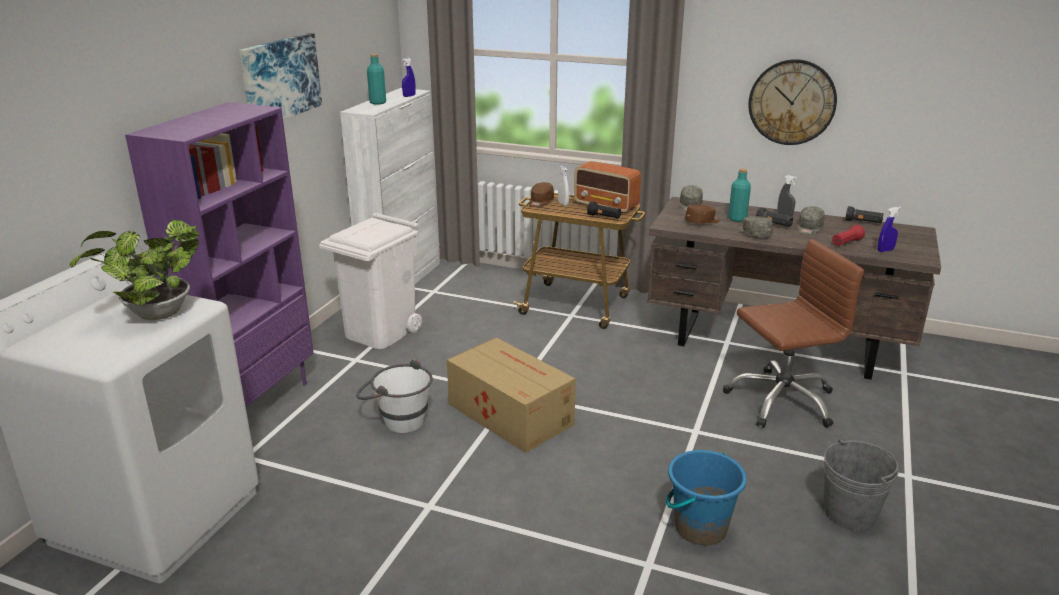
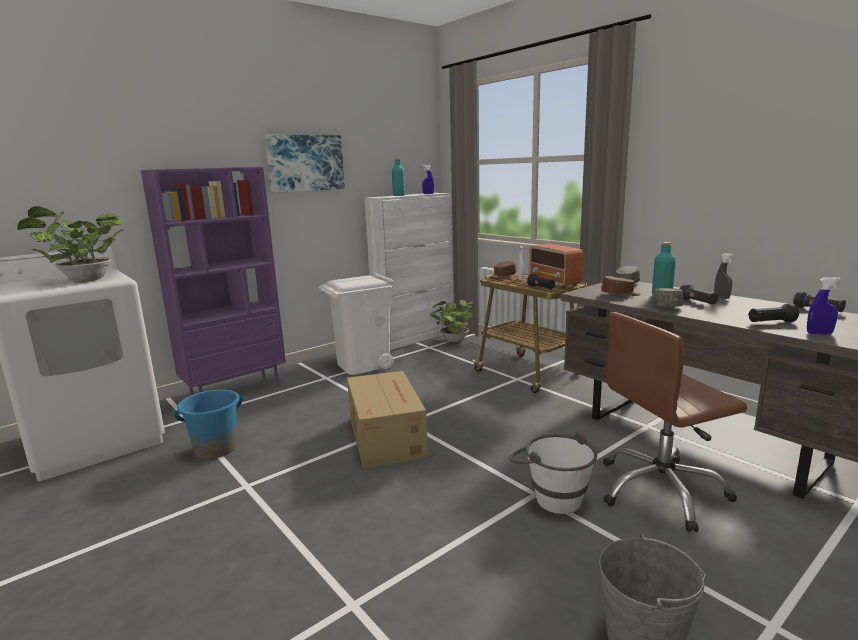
camera: 30 degrees right, 10 degrees down
(397, 419) = (303, 420): white bucket -> white bucket (550, 496)
(452, 277) = (453, 341): none -> potted plant
(700, 528) = (443, 588): blue bucket -> blue bucket (216, 449)
(781, 400) = (661, 491): brown office chair -> brown office chair turned 150 degrees clockwise
(792, 102) = (745, 182): wall clock -> none
(809, 228) = (737, 308): grey cap -> none
(846, 243) = (771, 322): red flashlight -> black flashlight

